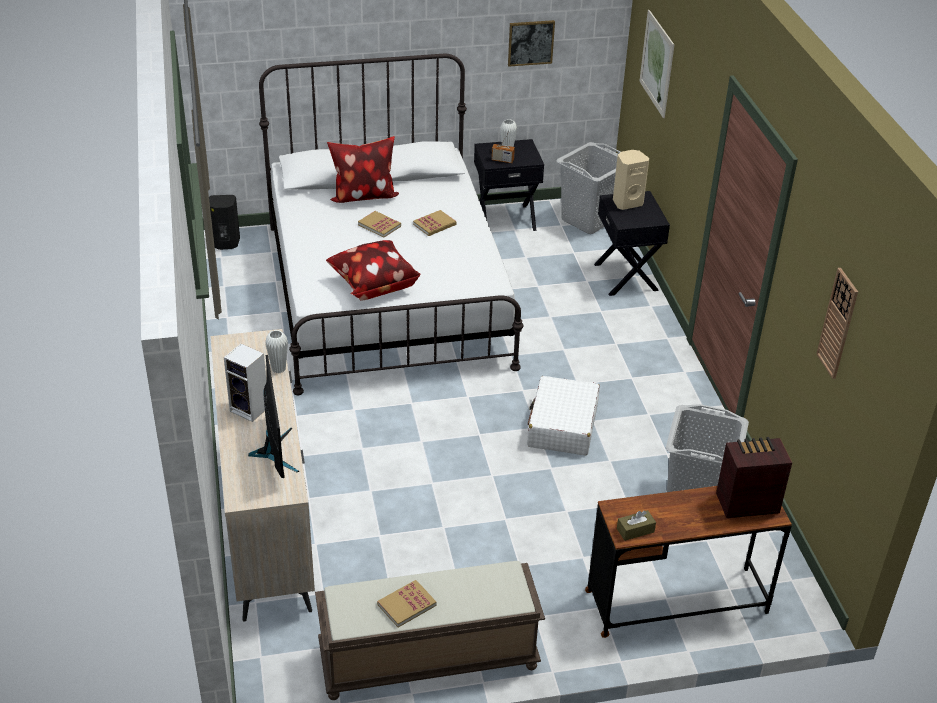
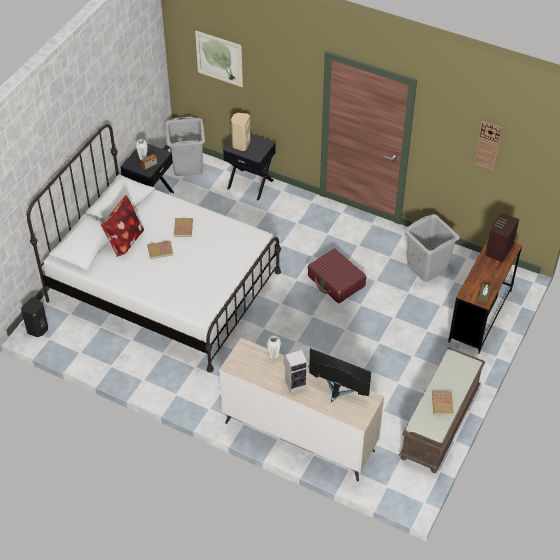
camera: 50 degrees left, 10 degrees up
(373, 285) = (212, 283): pillow -> none
(530, 42) = (130, 87): picture -> none
(562, 426) = (336, 281): white suitcase -> red suitcase

